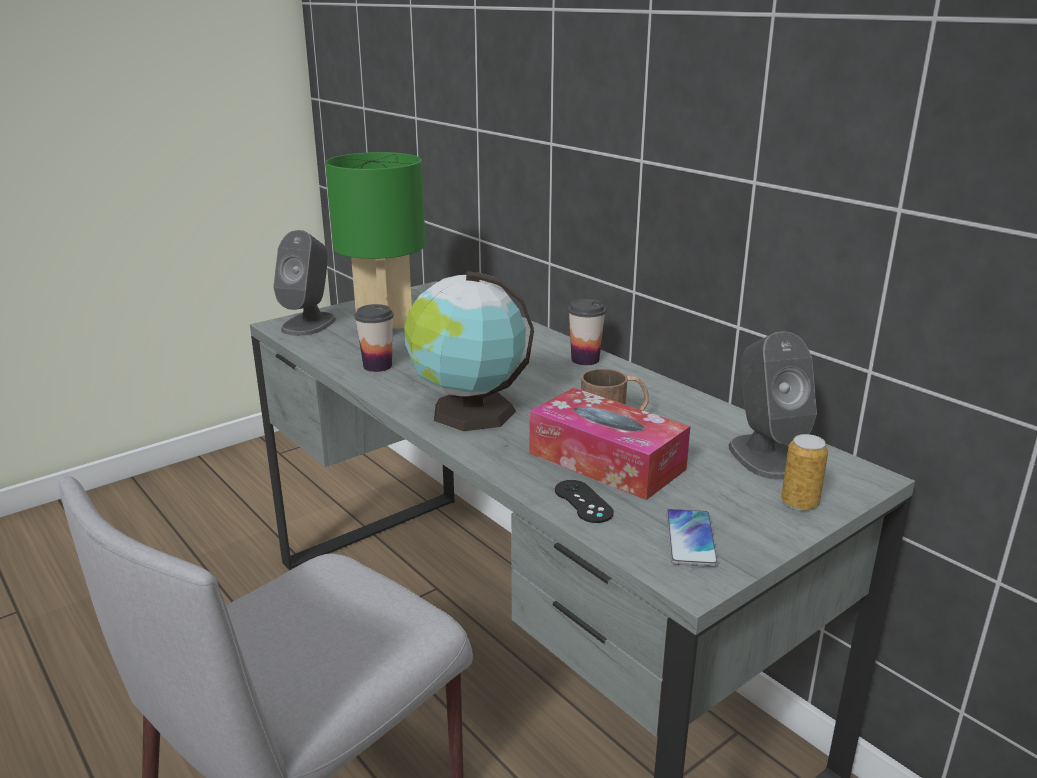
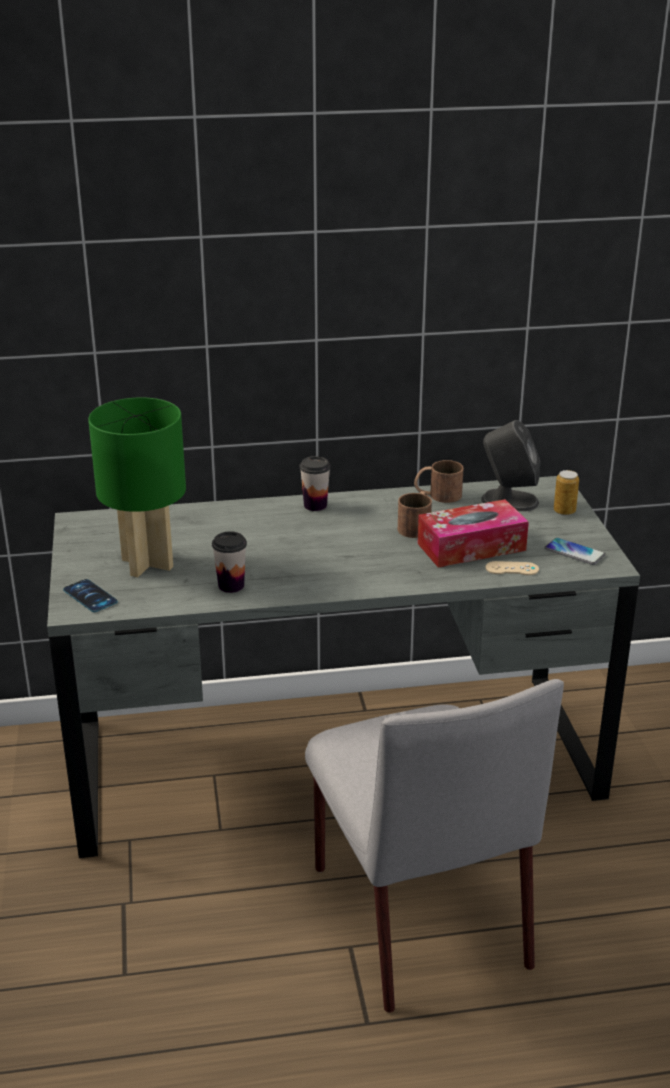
camera: 60 degrees left, 5 degrees up
(309, 324) = (90, 596): grey speaker -> phone
(468, 412) = (356, 571): globe -> none
(583, 501) = (512, 569): black game controller -> beige game controller
(706, 411) = (437, 495): none -> brown mug

